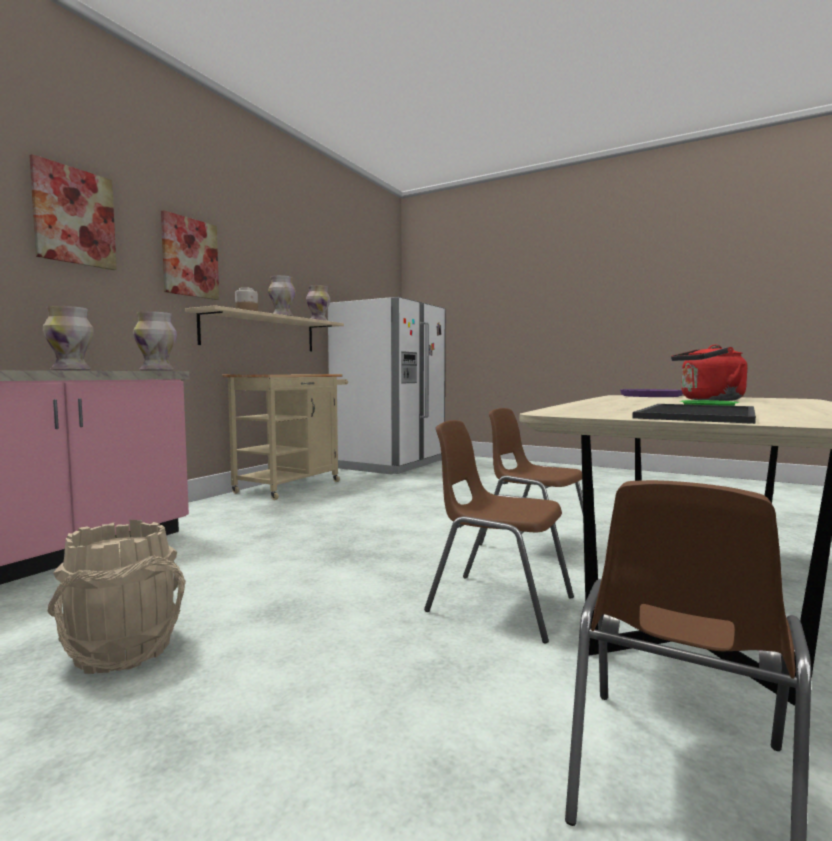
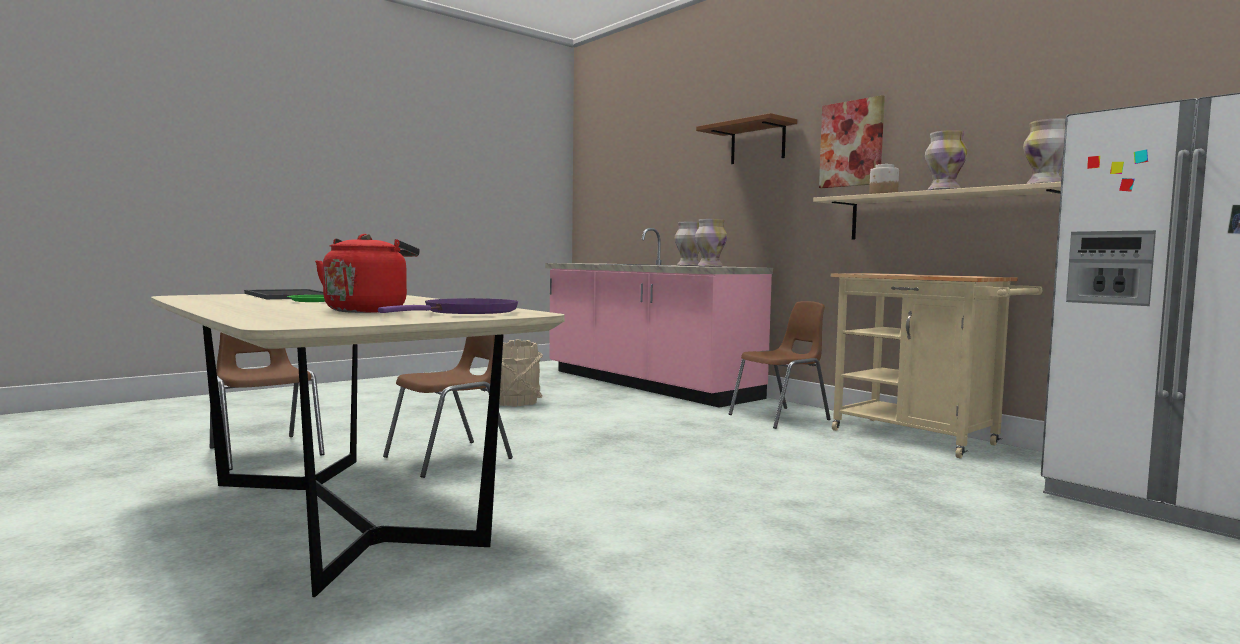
camera: 110 degrees right, 0 degrees up
(74, 216) = (757, 143): picture -> brown shelf
(534, 544) = (561, 497): brown chair -> brown chair (781, 417)

